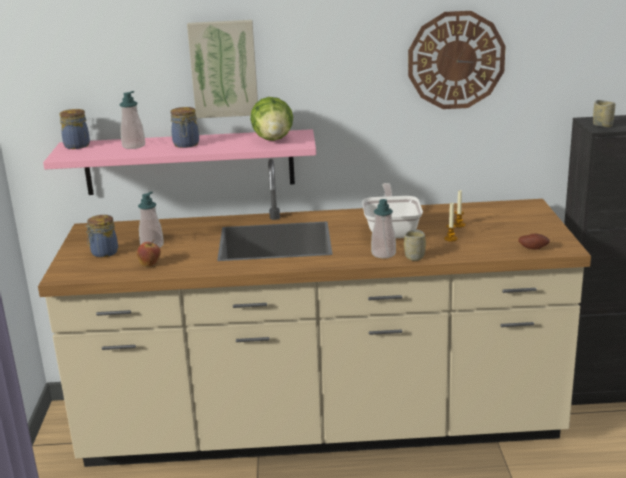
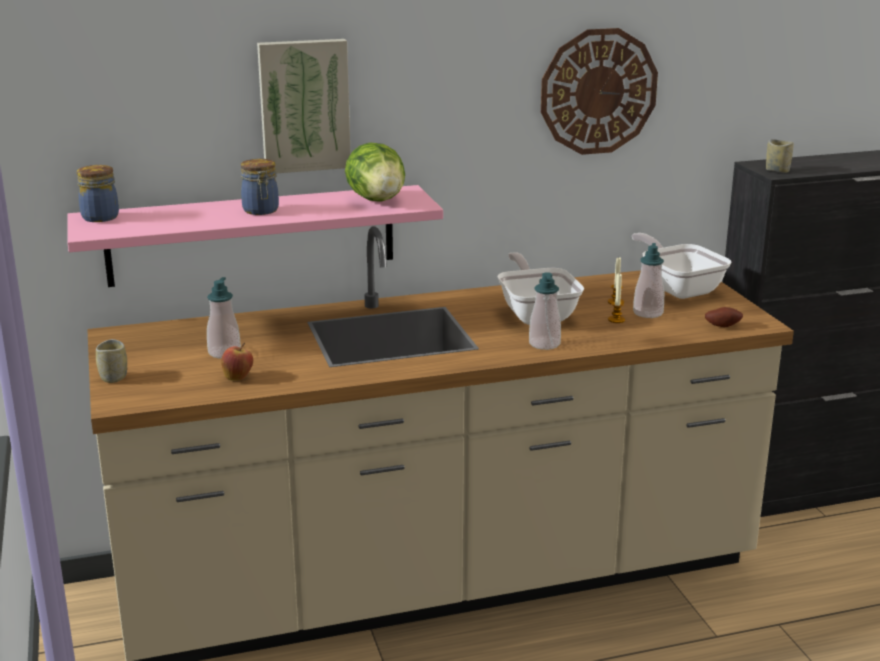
camera: 15 degrees left, 0 degrees up
(103, 253) = (159, 367): jar -> none
(134, 146) = (186, 215): soap dispenser -> soap dispenser (648, 313)
(414, 257) = (586, 345): cup -> cup (113, 377)
(515, 216) = (678, 288): none -> frying pan

